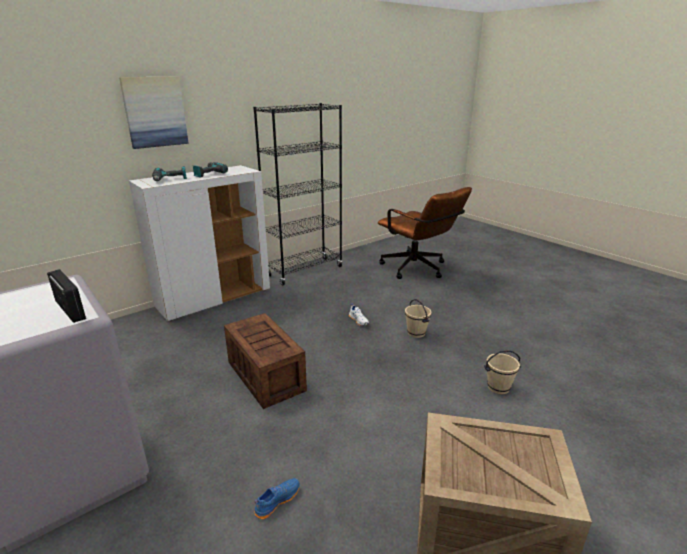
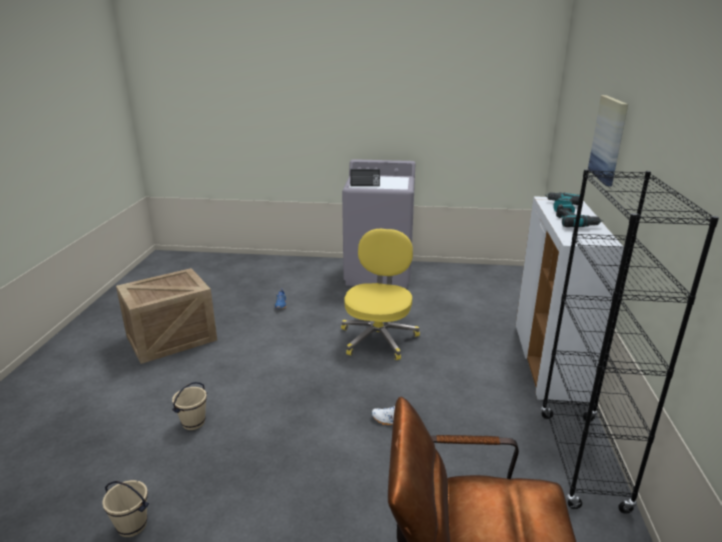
camera: 135 degrees right, 0 degrees up
(265, 375) = (378, 337): crate -> yellow office chair
(416, 333) = (316, 441): beige bucket -> beige bucket (132, 526)

